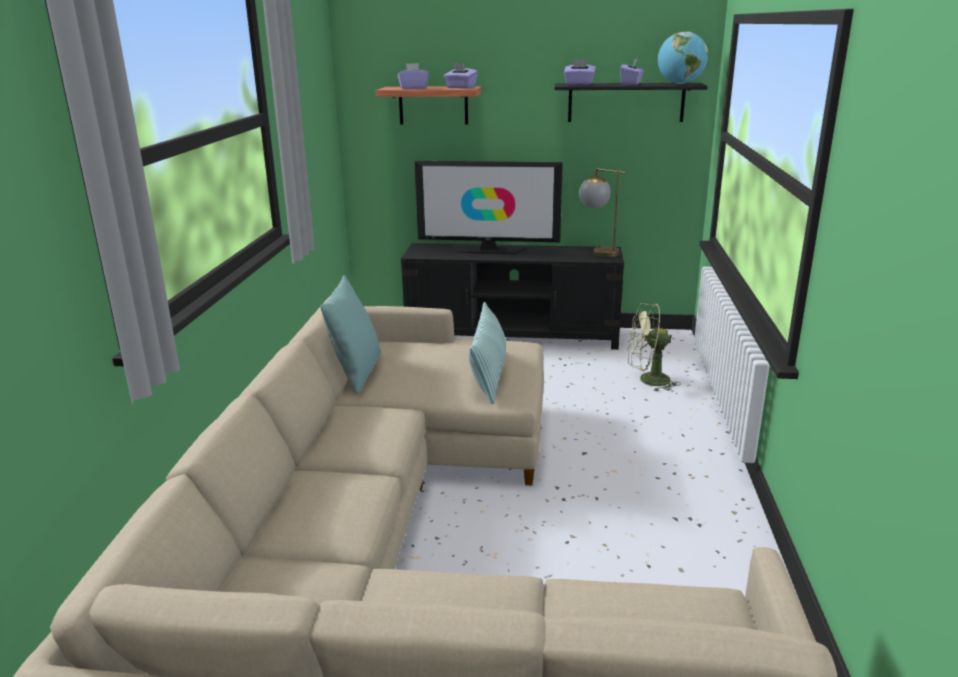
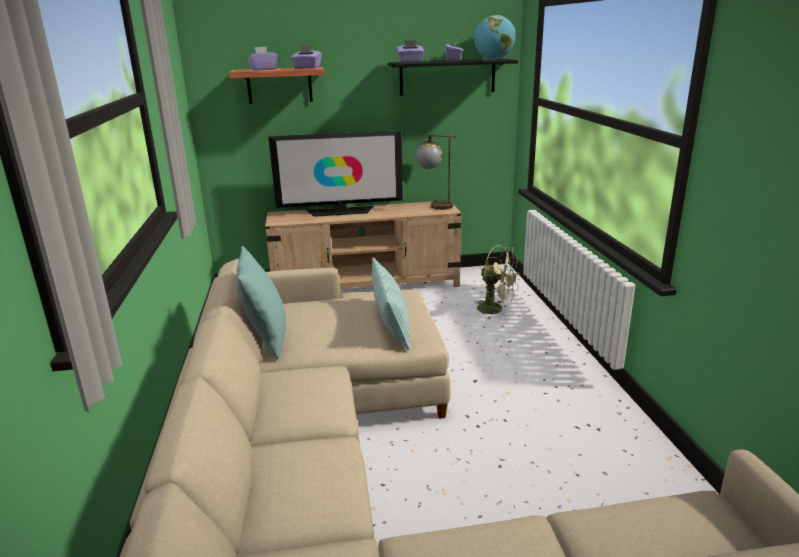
camera: 15 degrees left, 0 degrees up
(513, 336) = (367, 285): black tv stand -> beige tv stand
(647, 380) = (495, 310): green fan -> green fan turned 135 degrees counterclockwise

